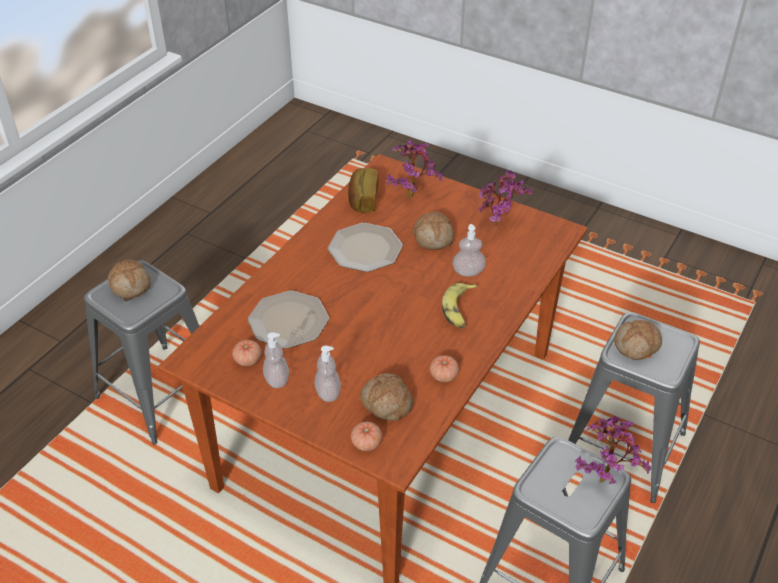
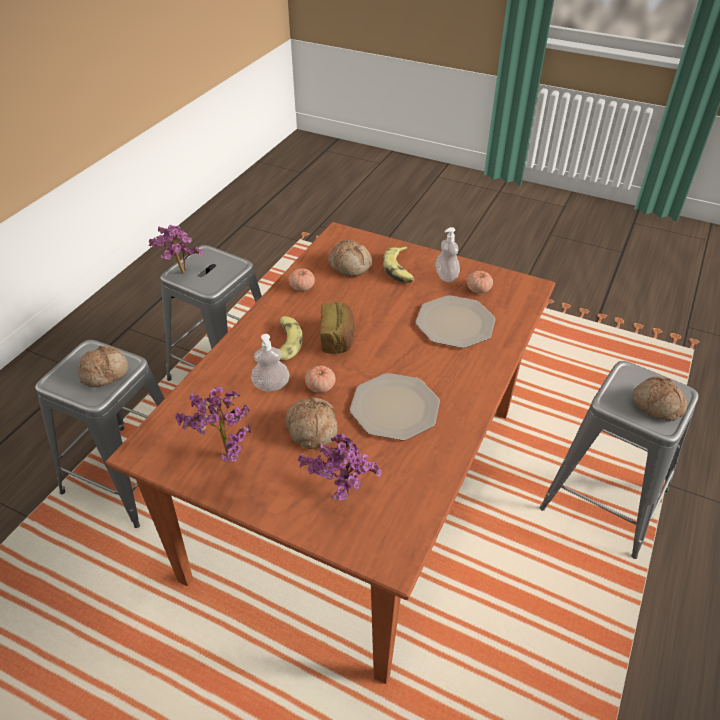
camera: 175 degrees right, 0 degrees up
(328, 393) = (400, 270): soap dispenser -> banana
(363, 200) = (412, 486): bread -> bread (337, 338)
(366, 443) = (362, 242): tomato -> tomato (320, 386)

